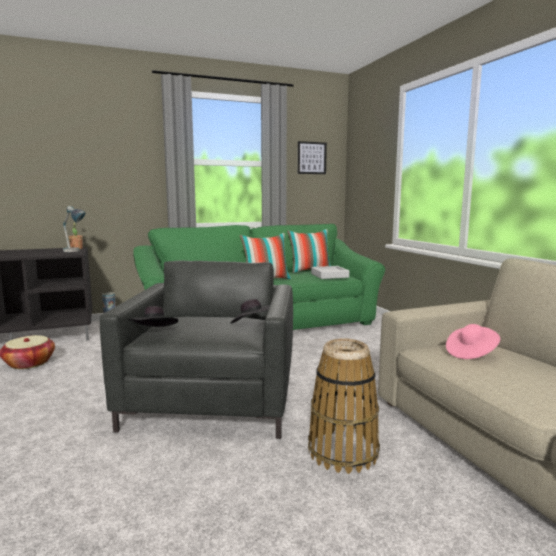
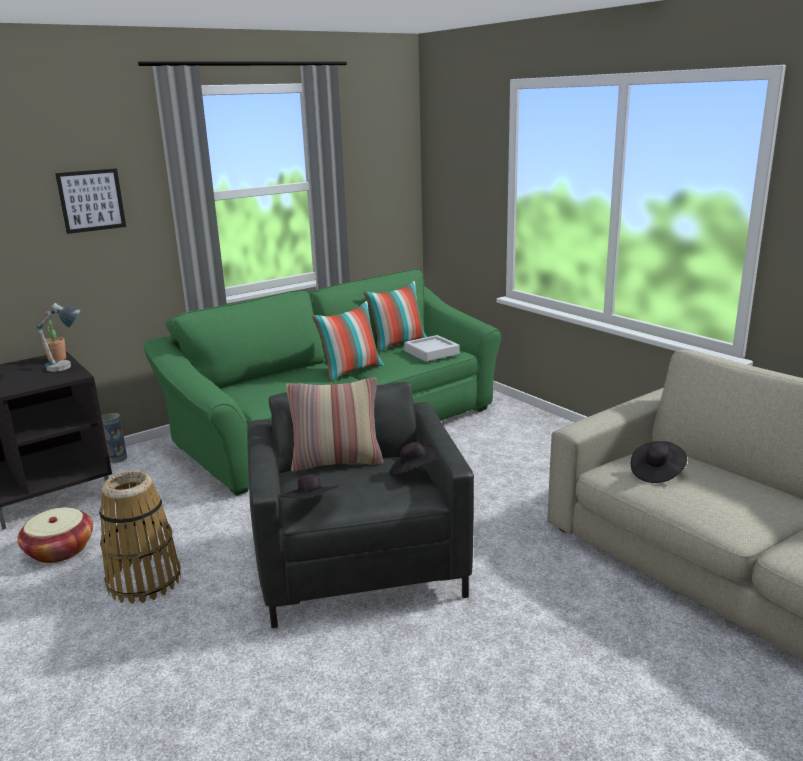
camera: 15 degrees left, 10 degrees up
(203, 315) = (337, 462): none -> pillow
(311, 158) = (375, 168): picture -> picture (91, 200)
(343, 452) = (540, 599): basket -> basket (144, 581)
(471, 353) = (656, 473): pink hat -> black hat

